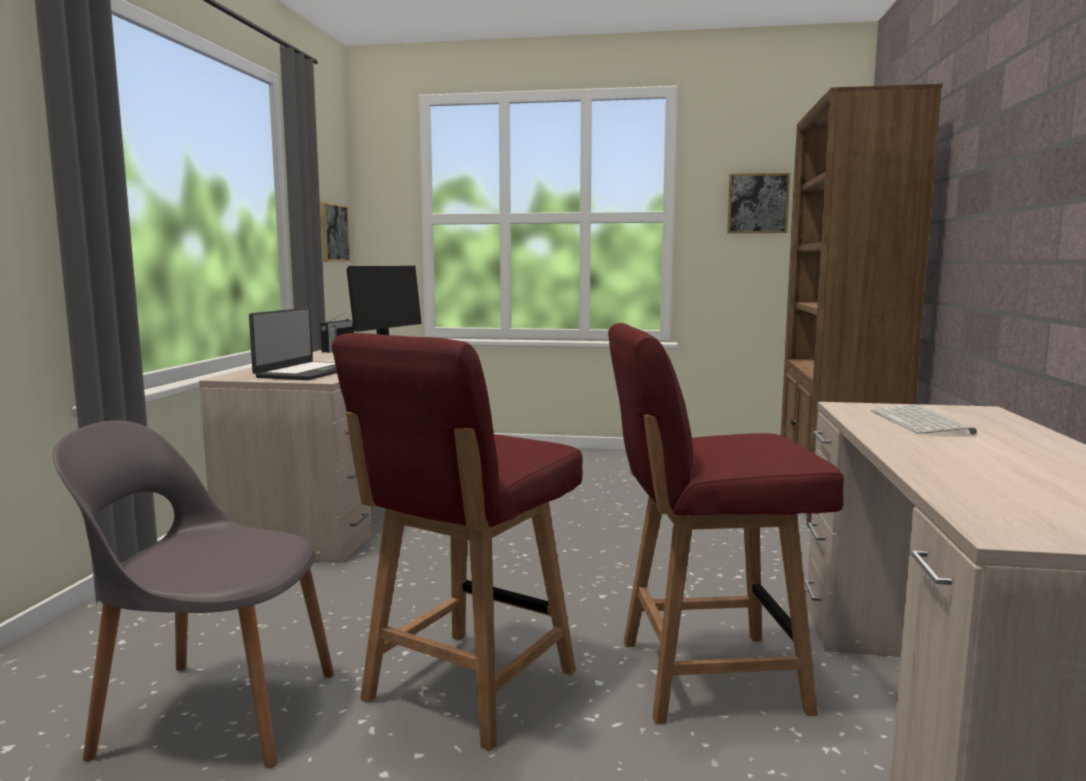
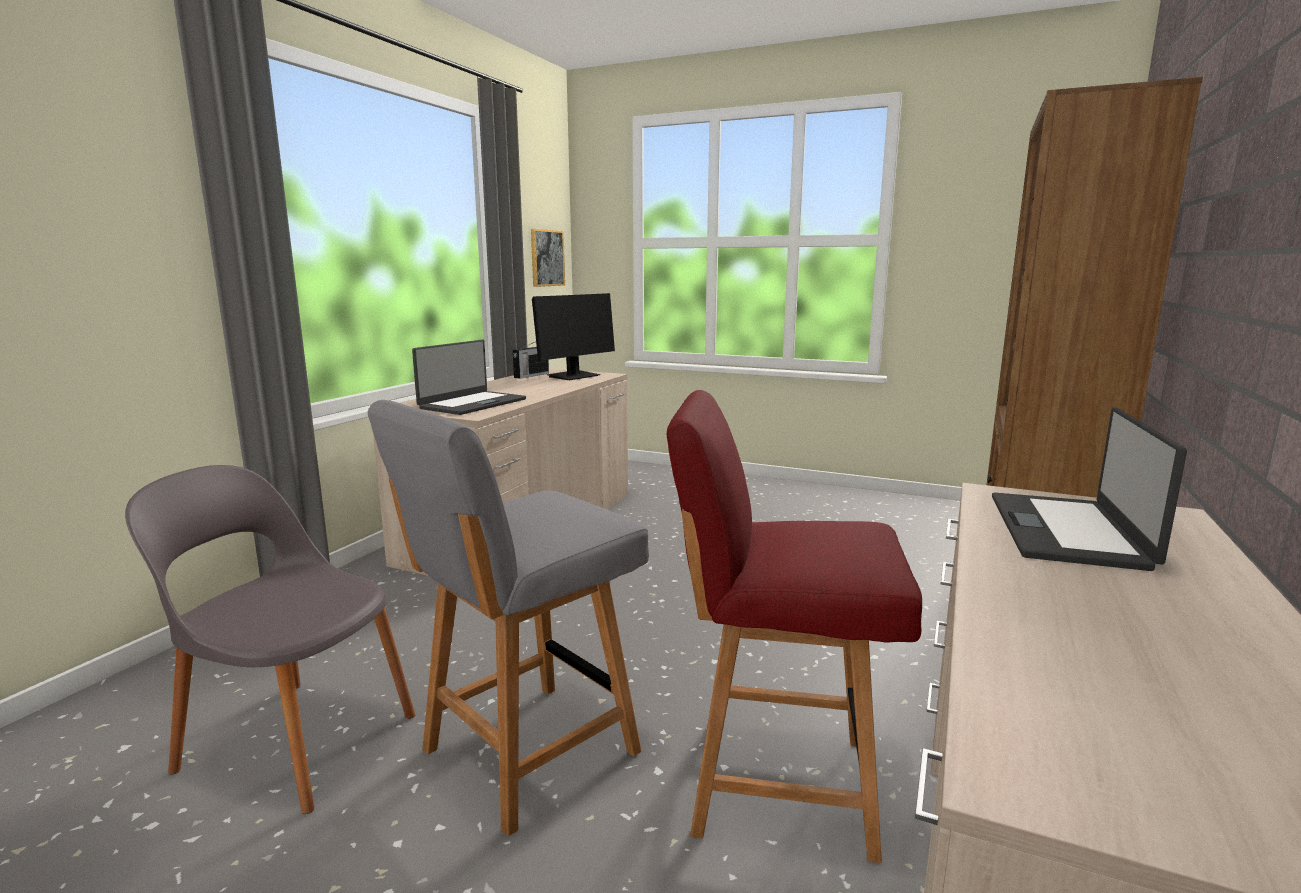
camera: 15 degrees right, 5 degrees up
(467, 687) = (526, 753): red chair -> grey chair
(758, 203) = (988, 224): picture -> none
(922, 422) = (1069, 531): keyboard -> laptop

